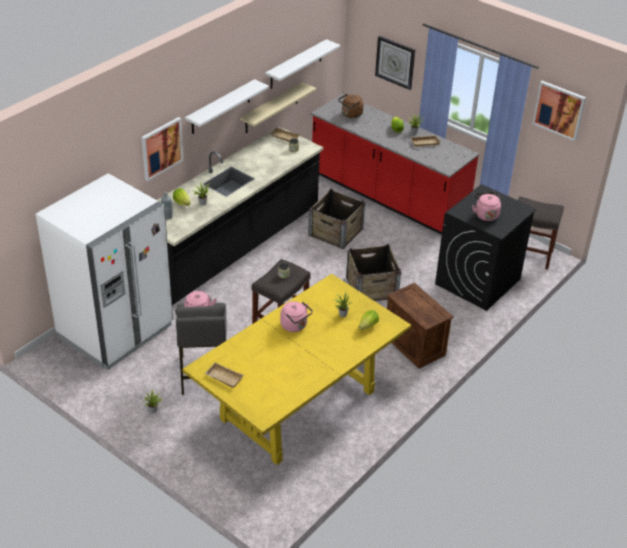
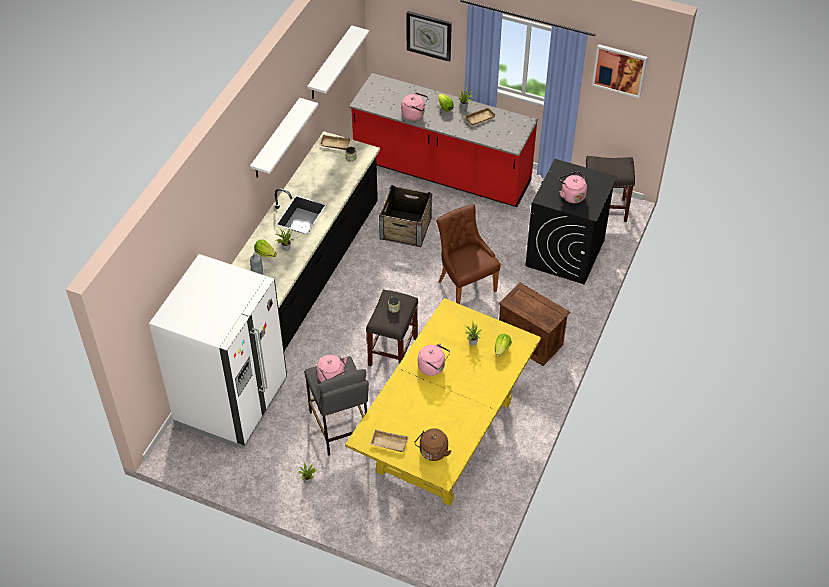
camera: 15 degrees left, 10 degrees up
(161, 148) = (235, 205): picture -> none
(271, 108) = (315, 116): beige shelf -> none
(351, 115) = (392, 99): brown kettle -> brown kettle (432, 453)
(366, 129) = (414, 114): none -> pink kettle
(372, 287) = (465, 285): crate -> brown chair

